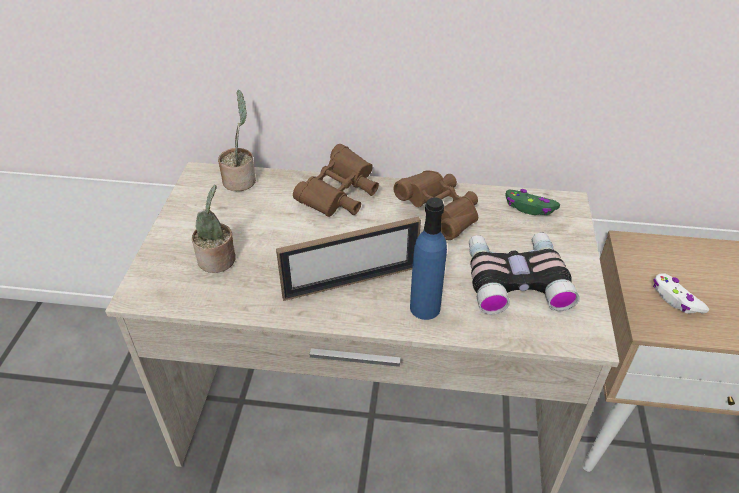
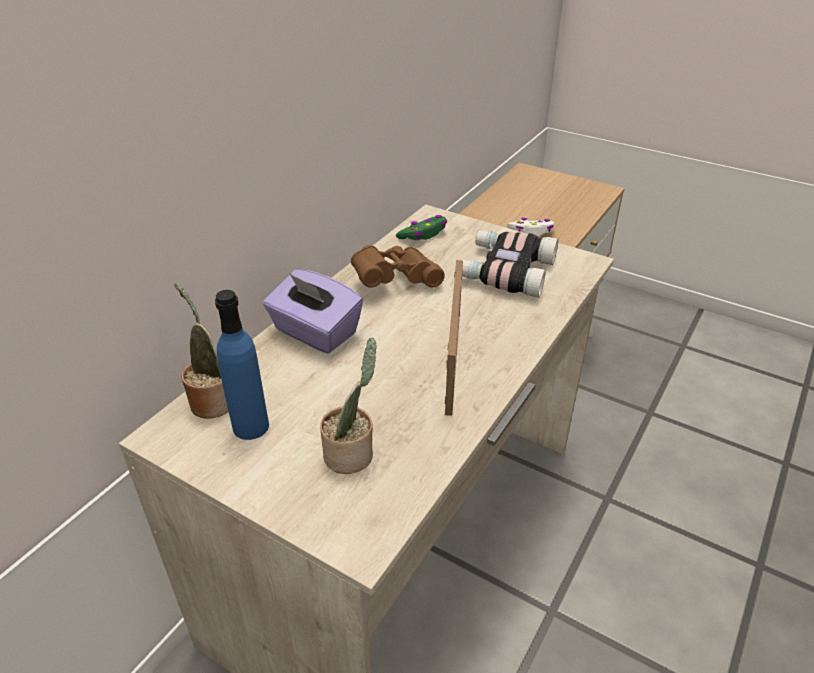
camera: 65 degrees left, 5 degrees down
(339, 196) = (315, 332): brown binoculars -> purple tissue box
(425, 308) = (512, 327): blue bottle -> blue bottle (250, 426)

